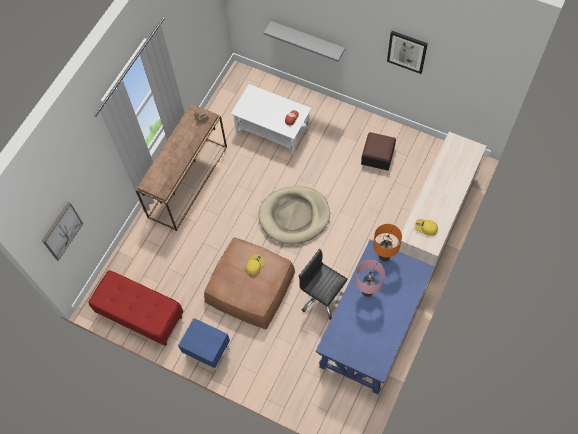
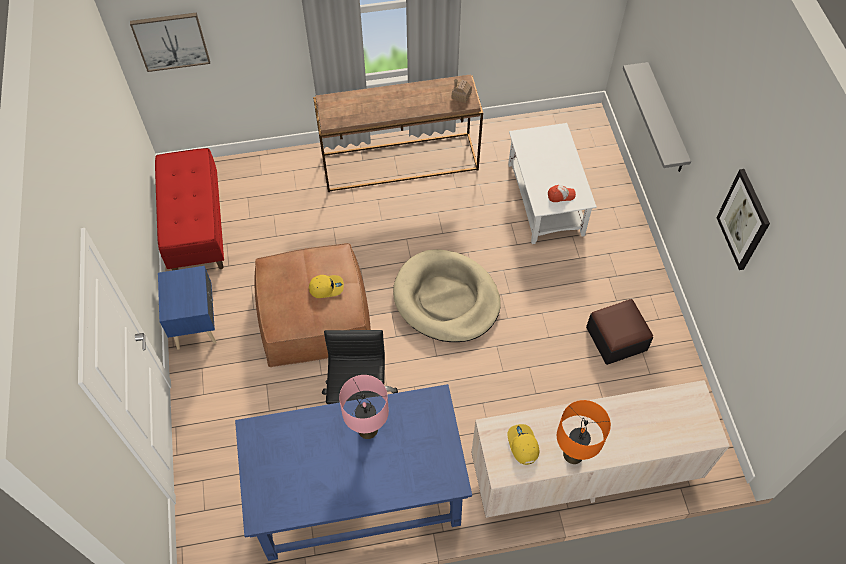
camera: 50 degrees right, 5 degrees down
(384, 256) = (436, 417): orange table lamp -> orange table lamp (573, 454)

